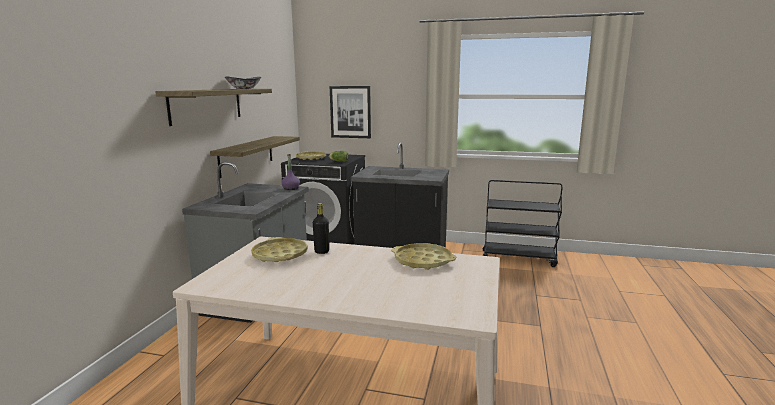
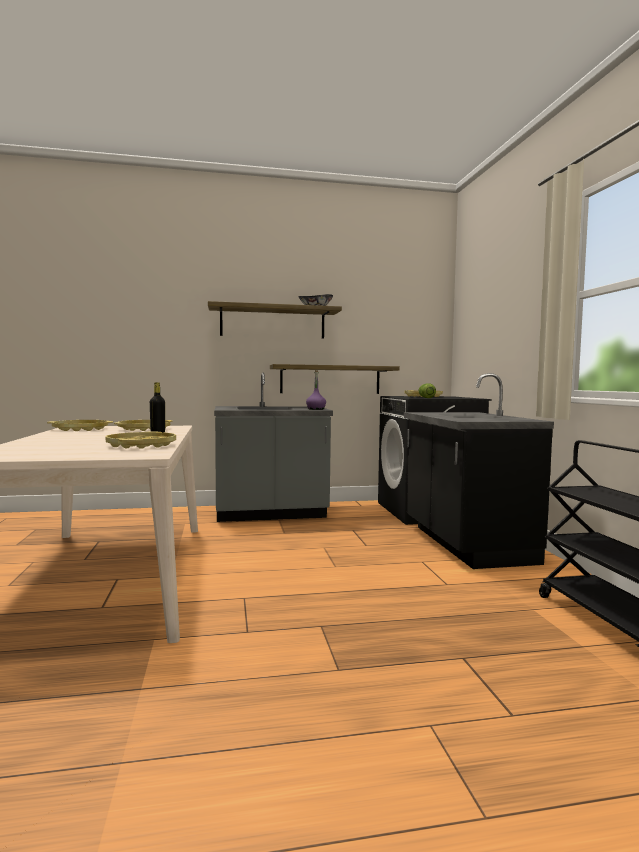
camera: 65 degrees right, 10 degrees down
(242, 281) = (80, 429): none -> yellow tray
(350, 112) = (486, 339): picture -> none

